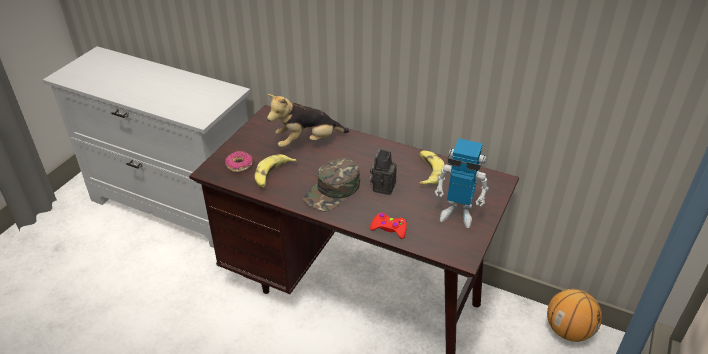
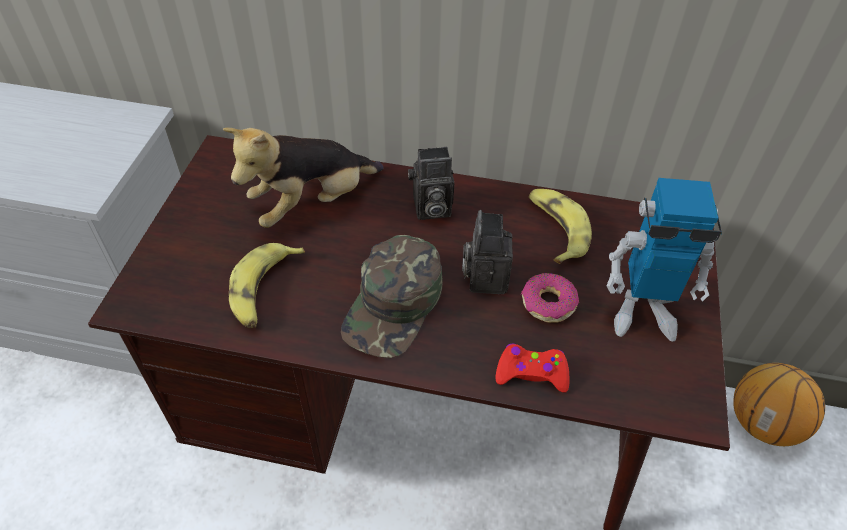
camera: 15 degrees left, 10 degrees up
(239, 165) = (189, 279): donut -> donut (547, 303)
(366, 153) = (430, 209): none -> camera

